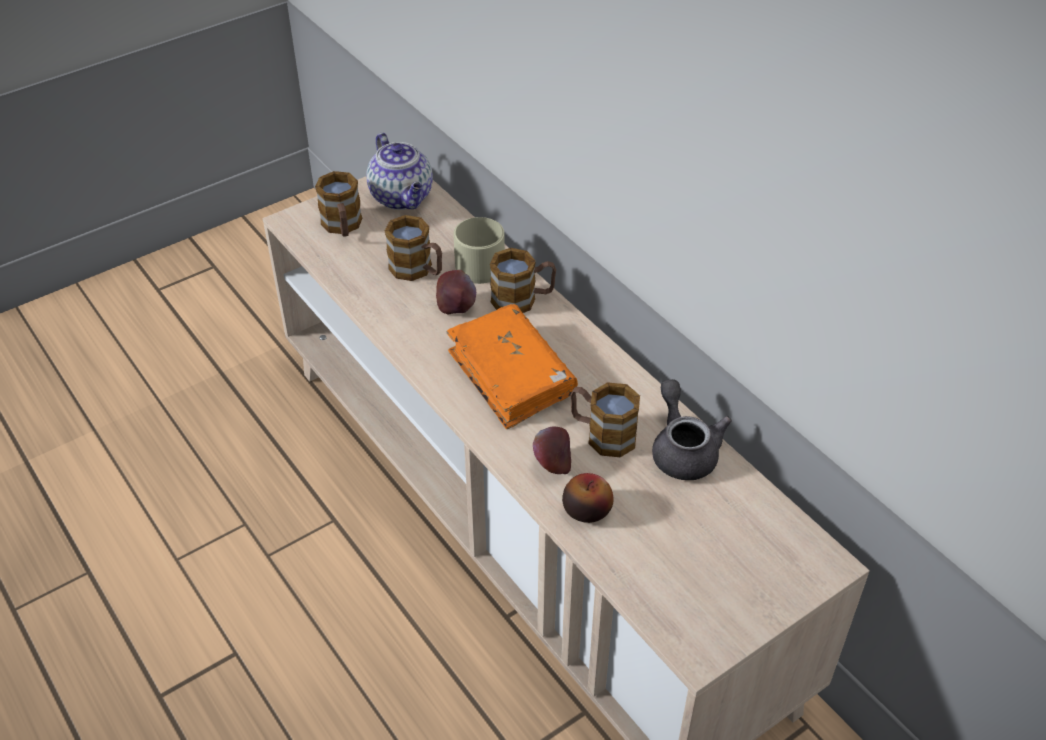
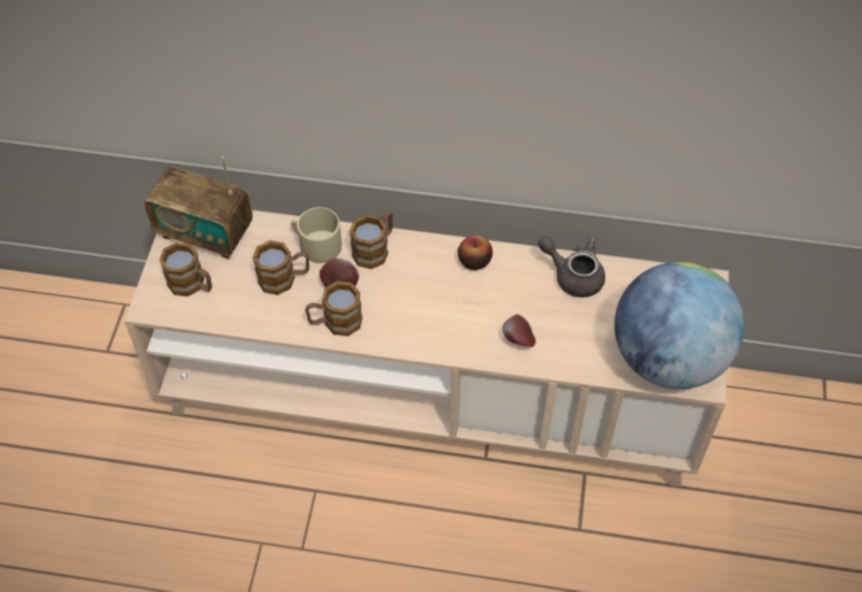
camera: 45 degrees left, 10 degrees up
(403, 198) = (205, 233): teapot -> radio
(511, 376) = (430, 305): orange book -> none
(587, 510) = (567, 352): apple -> apple (474, 260)
(602, 434) = (522, 301): mug -> mug (335, 322)
(687, 597) = (668, 358): none -> globe

